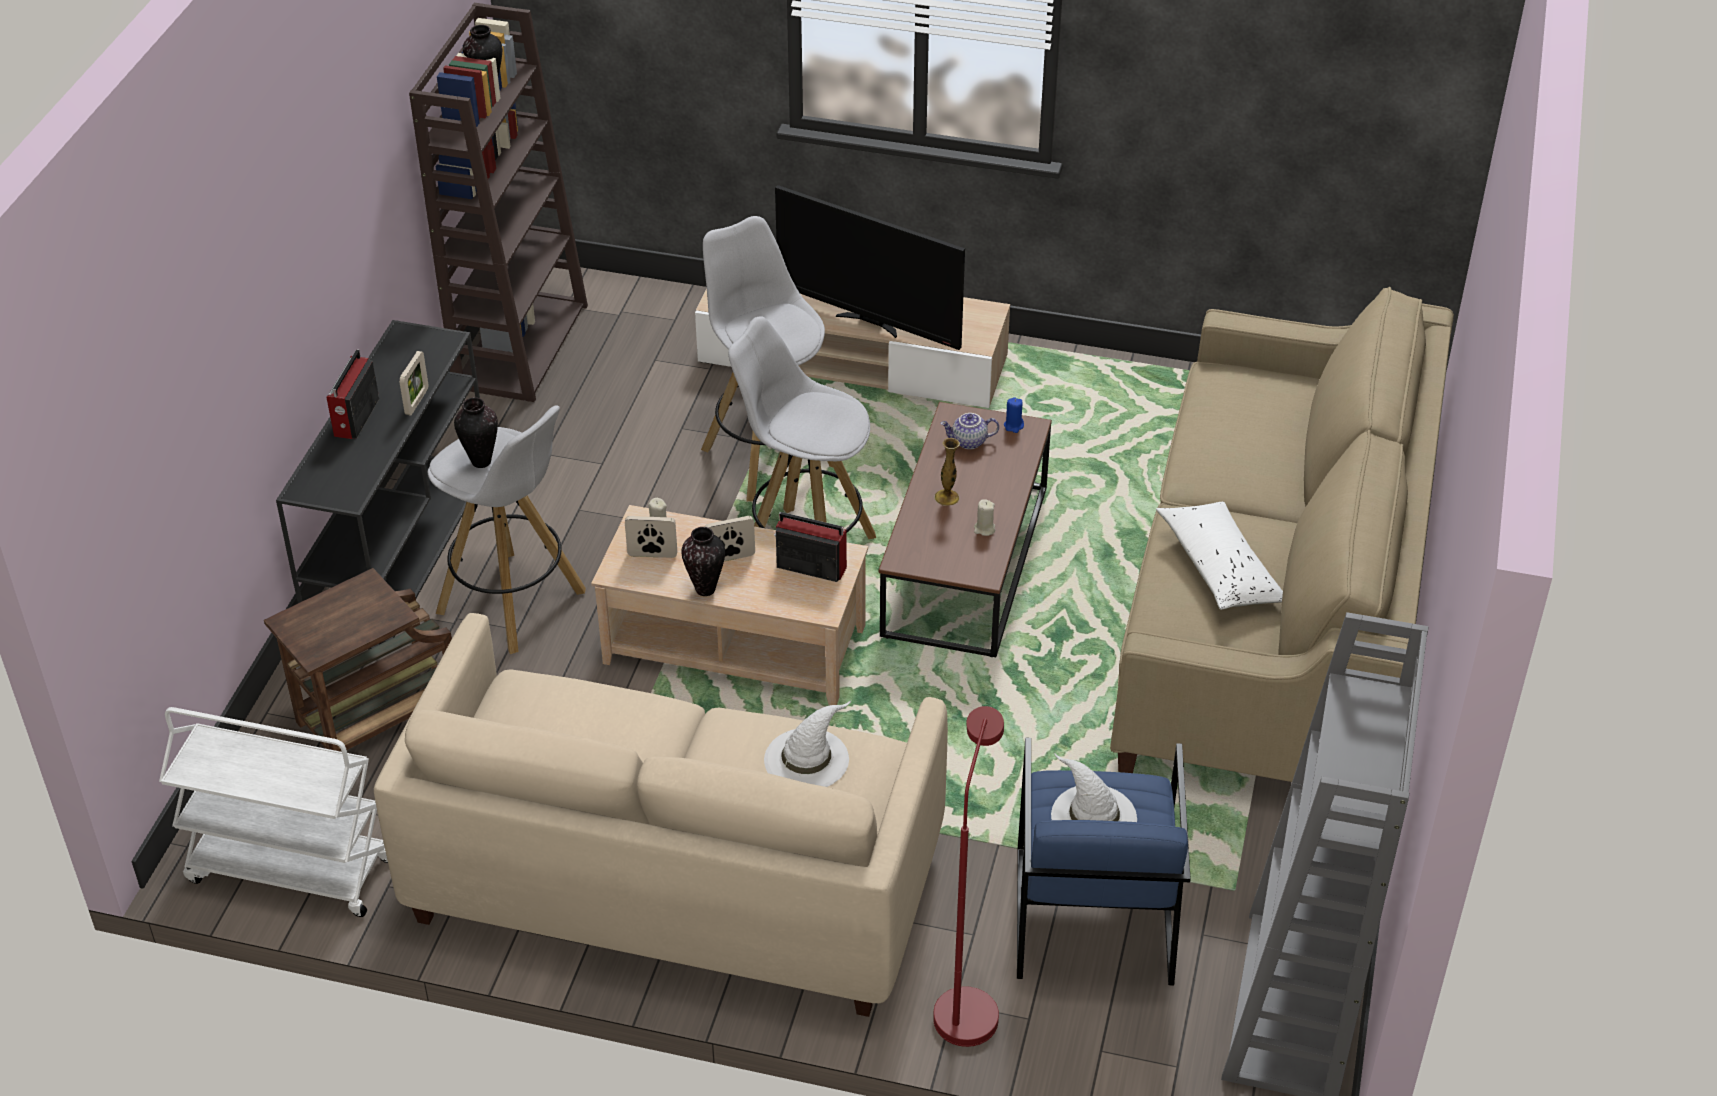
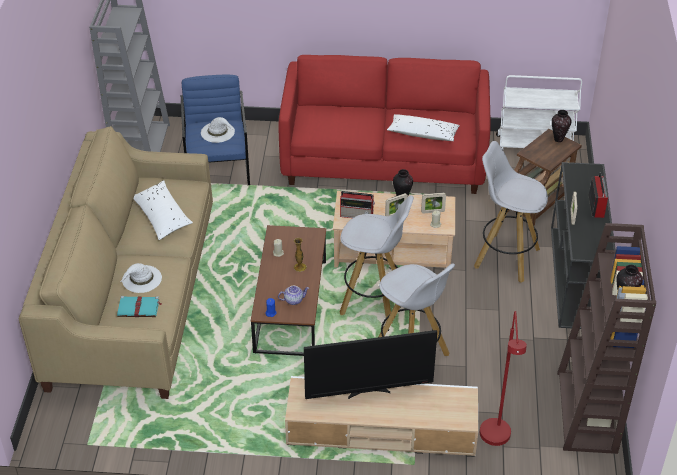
camera: 170 degrees right, 0 degrees up
(480, 462) = (522, 193): vase -> vase (559, 139)
(601, 710) = (423, 134): none -> white pillow
(674, 879) = (384, 159): beige sofa -> red sofa
(807, 758) = (333, 125): white hat -> white hat (141, 279)
(870, 323) = (368, 392): television -> television turned 150 degrees clockwise
(967, 1003) = (263, 135): red floor lamp -> red floor lamp (496, 440)
(1251, 402) = (139, 308): none -> turquoise book

